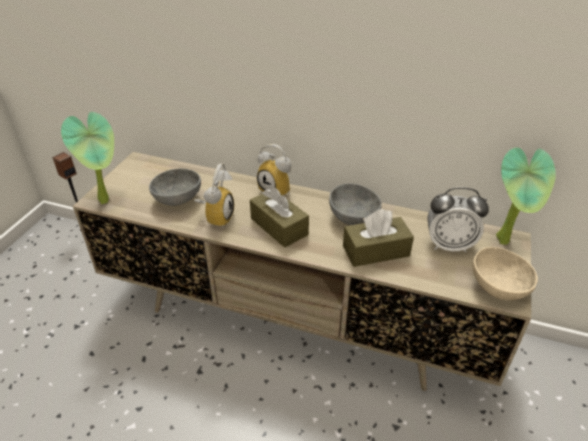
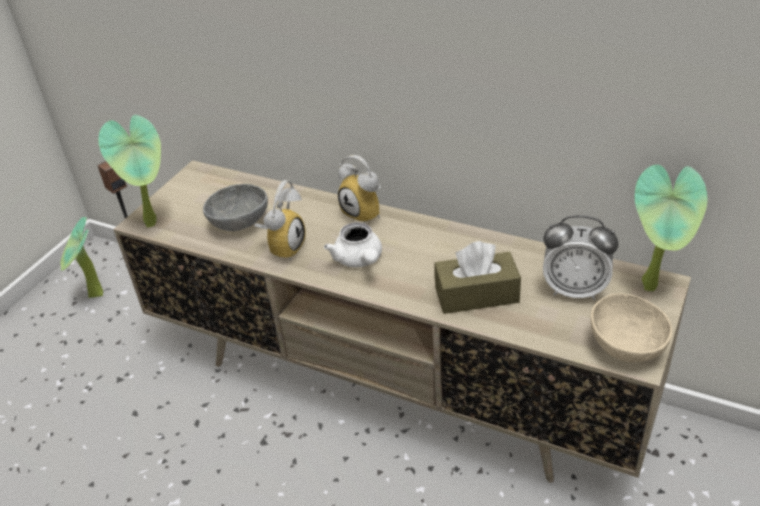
camera: 10 degrees right, 0 degrees up
(51, 261) = (94, 297): none -> potted plant
(279, 226) = (359, 260): brown tissue box -> white teapot
(354, 216) = (458, 249): grey bowl -> none

